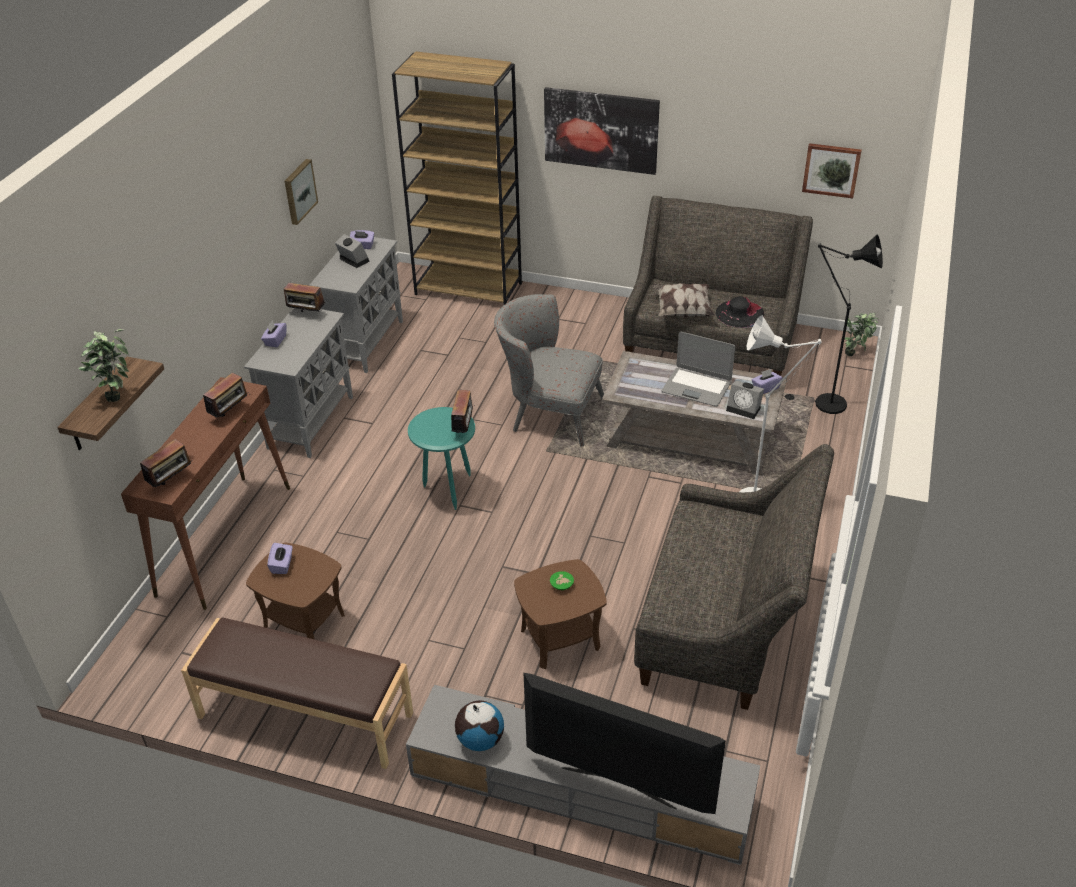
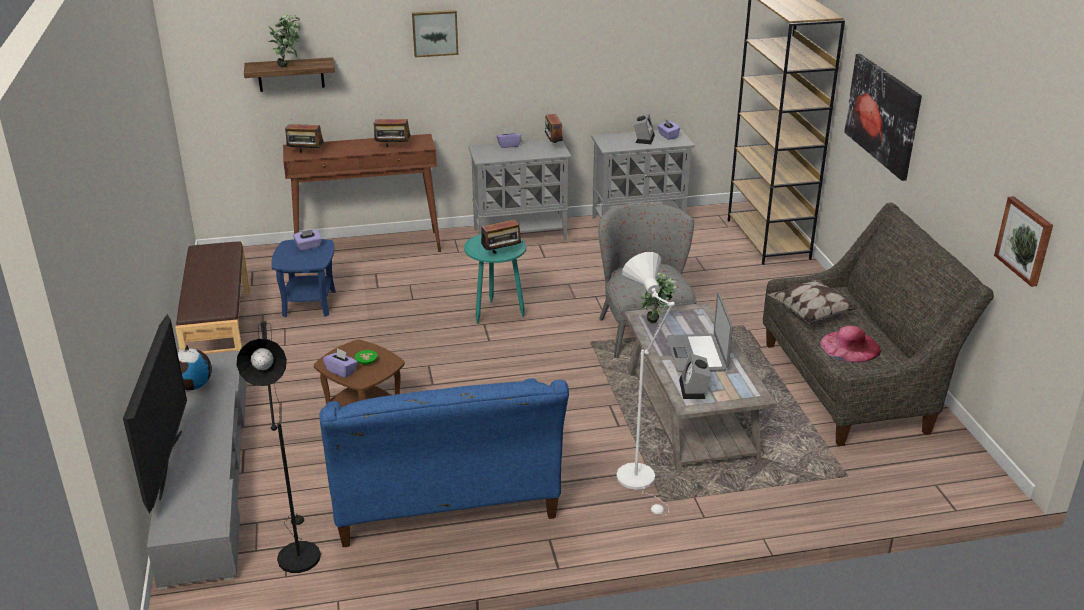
camera: 60 degrees right, 10 degrees down
(299, 191) = (608, 50): picture -> picture (435, 33)
(304, 621) = (309, 303): brown side table -> blue side table
(726, 624) = (445, 505): grey sofa -> blue sofa
(740, 313) = (850, 346): black hat -> pink hat
(765, 388) = (742, 394): purple tissue box -> purple tissue box (341, 371)
(824, 404) = (845, 486): black floor lamp -> black floor lamp (297, 552)
(855, 354) = (968, 488): potted plant -> potted plant (657, 324)

